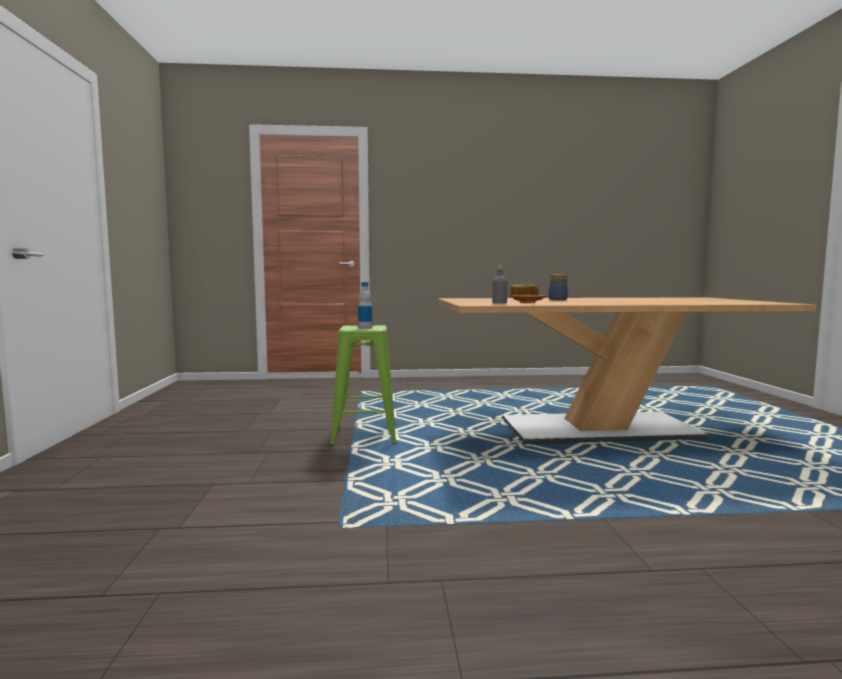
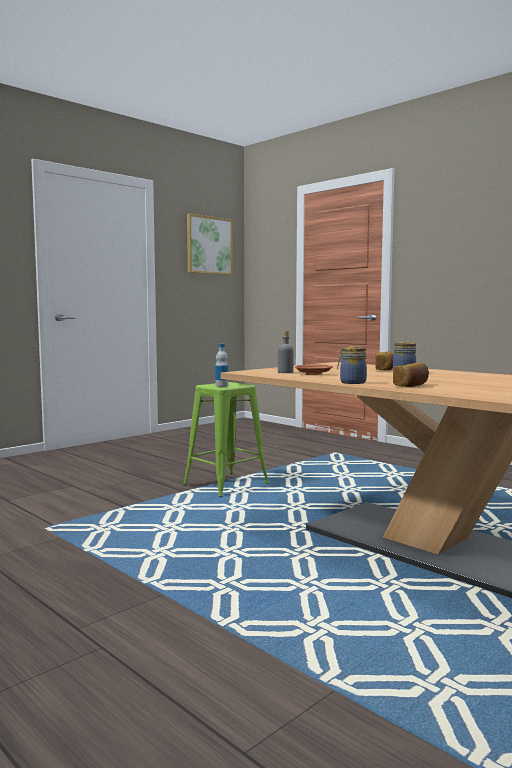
camera: 50 degrees right, 0 degrees up
(143, 174) = (209, 245): none -> picture
(599, 304) = (351, 382): none -> jar
(635, 303) = (412, 385): none -> bread

